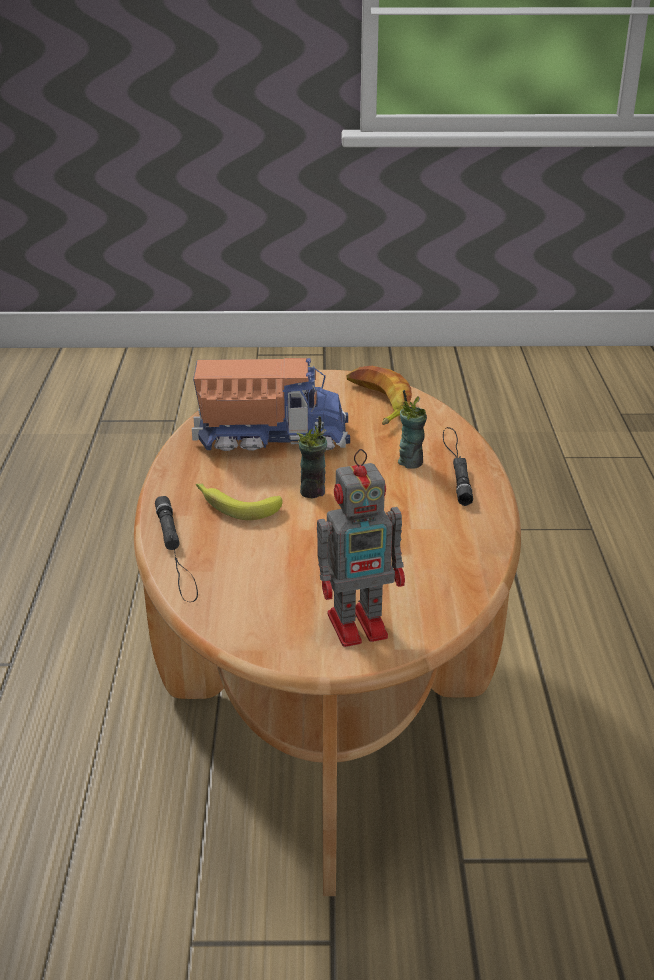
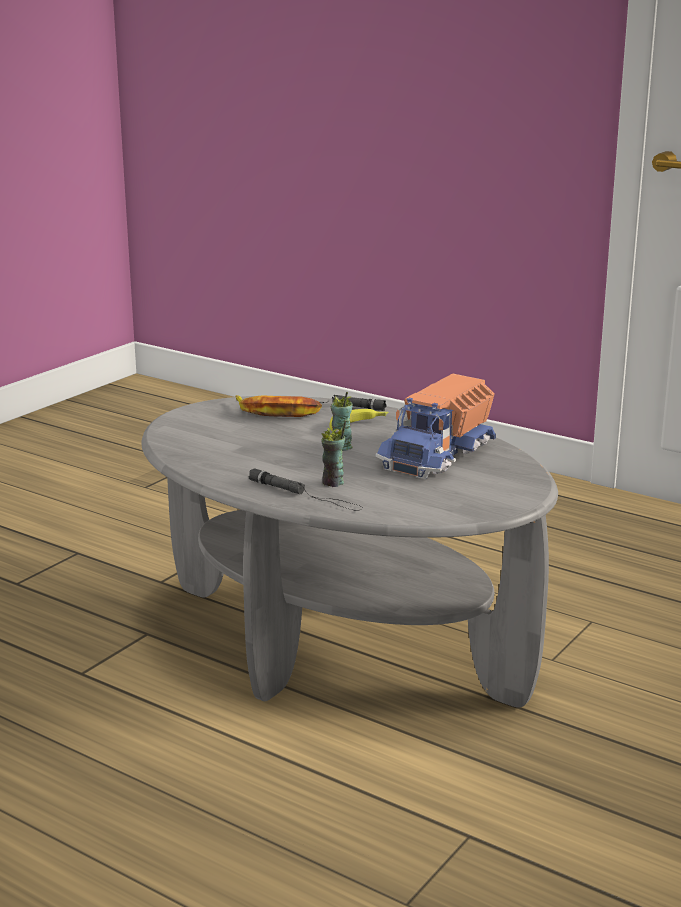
camera: 125 degrees right, 10 degrees down
(327, 695) = (339, 643): brown coffee table -> grey coffee table
(360, 624) = (194, 423): toy robot -> none
(377, 402) = (445, 501): banana -> banana (277, 412)

